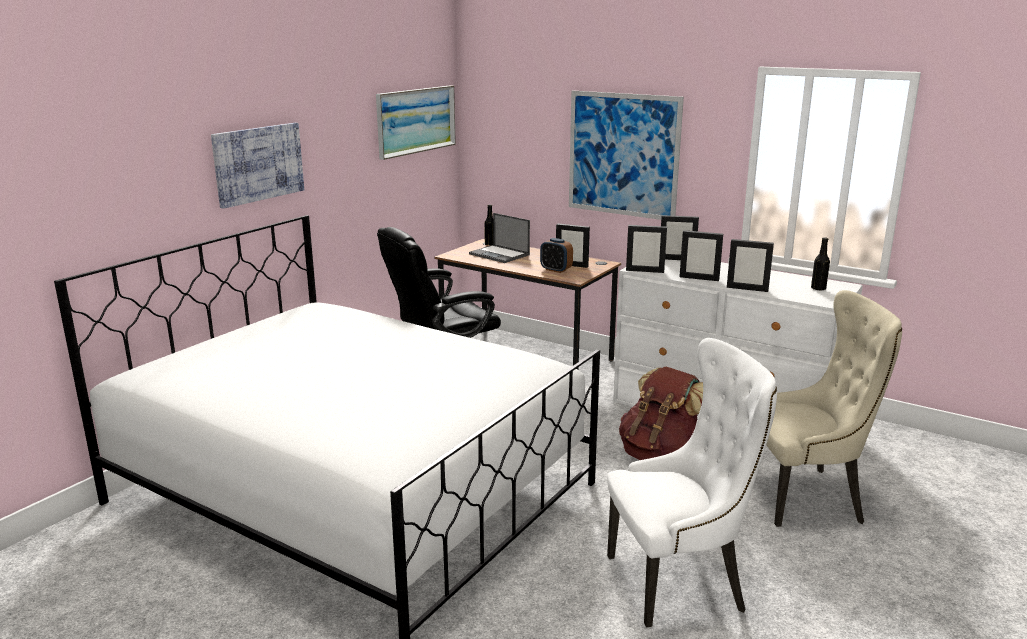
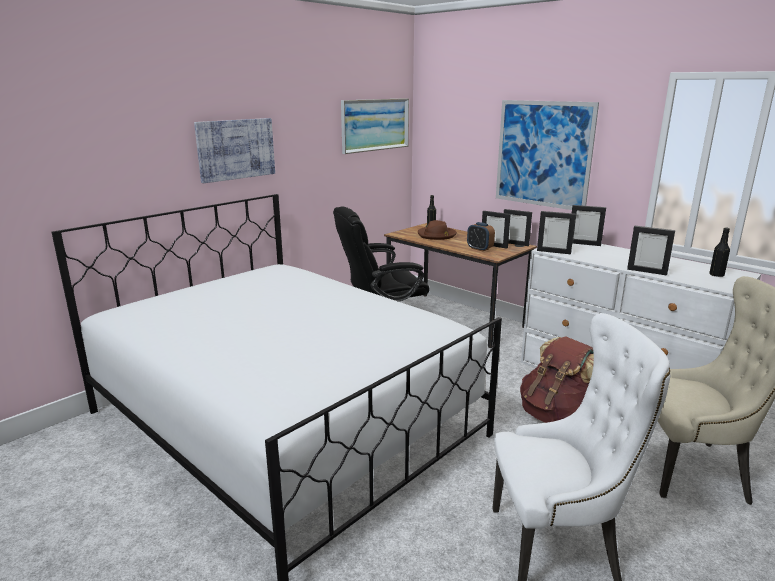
camera: 10 degrees right, 0 degrees up
(500, 254) = (436, 235): laptop -> brown hat
(699, 278) = (602, 260): picture frame -> picture frame (515, 243)

